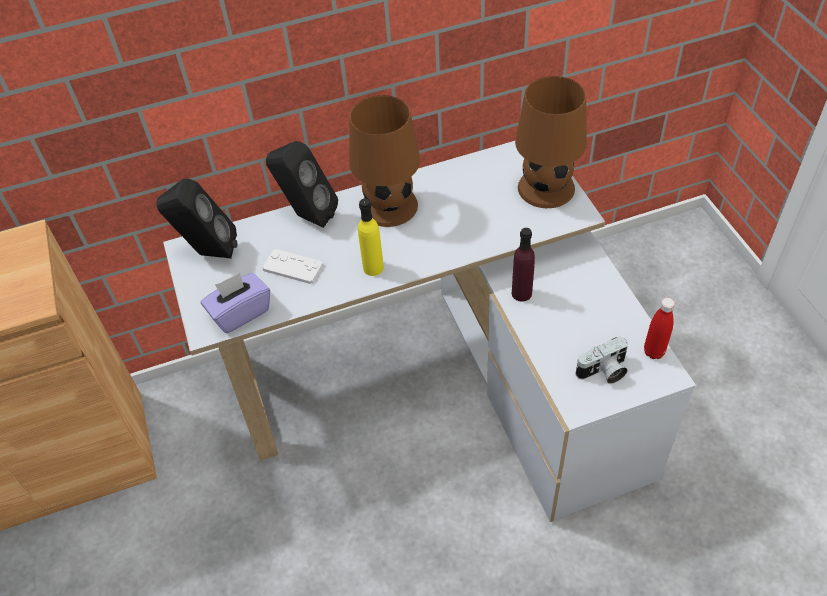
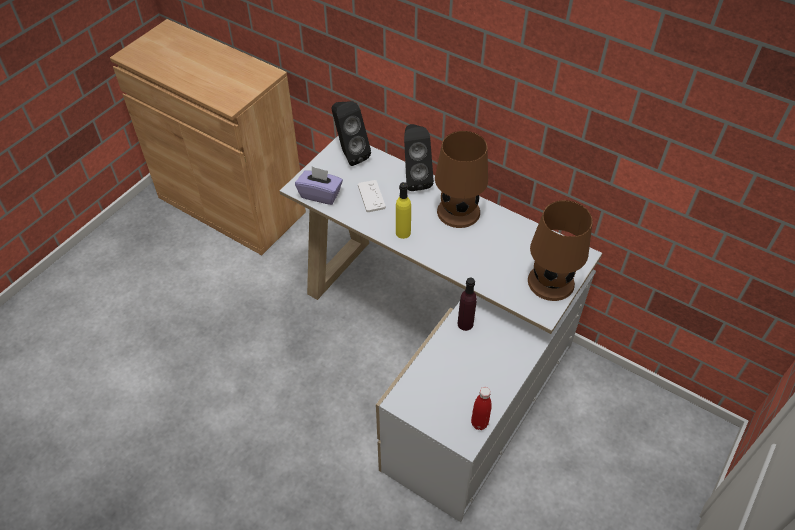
camera: 50 degrees right, 0 degrees up
(603, 372) = (439, 402): camera -> none

